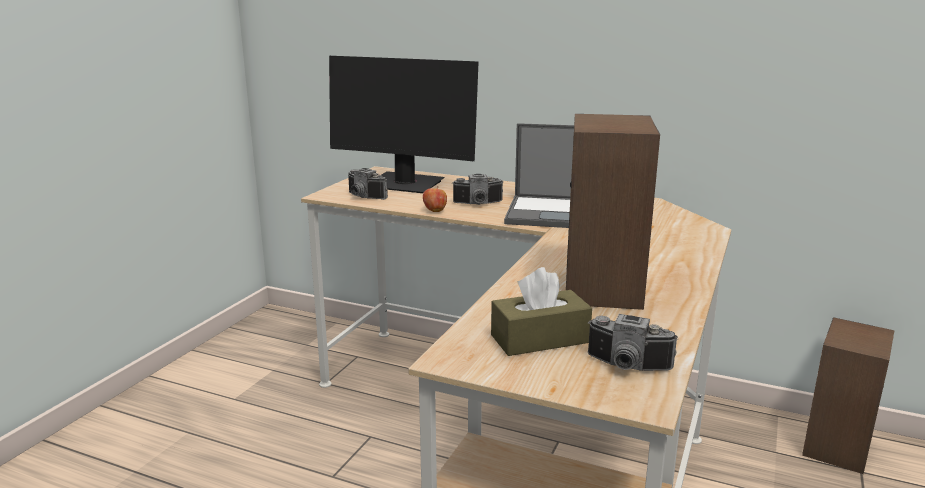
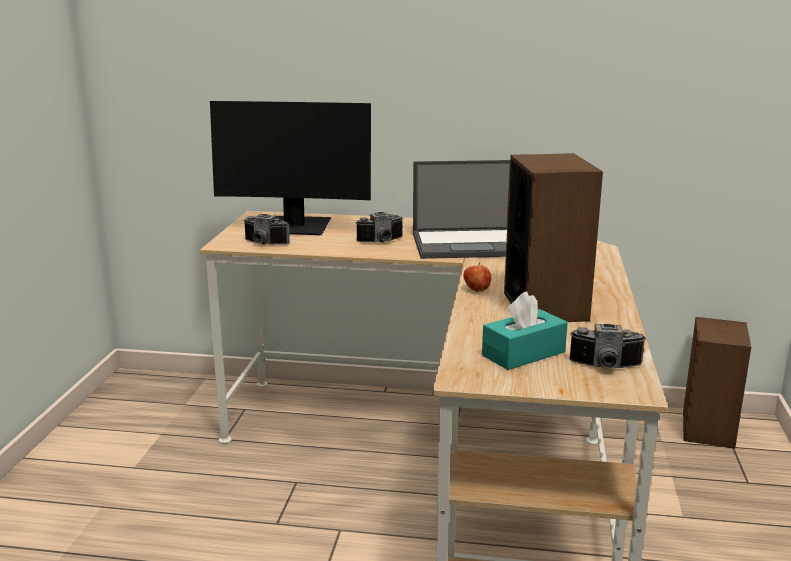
camera: 15 degrees left, 0 degrees up
(435, 211) = (346, 251): apple -> apple (477, 290)
(540, 339) = (523, 354): brown tissue box -> turquoise tissue box

